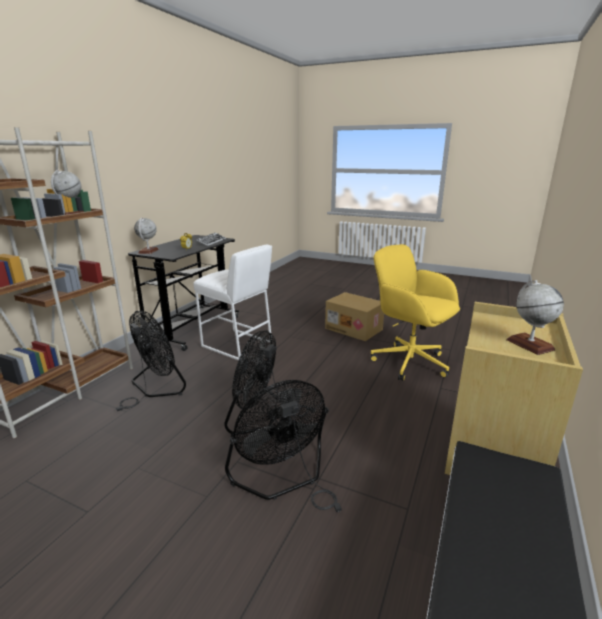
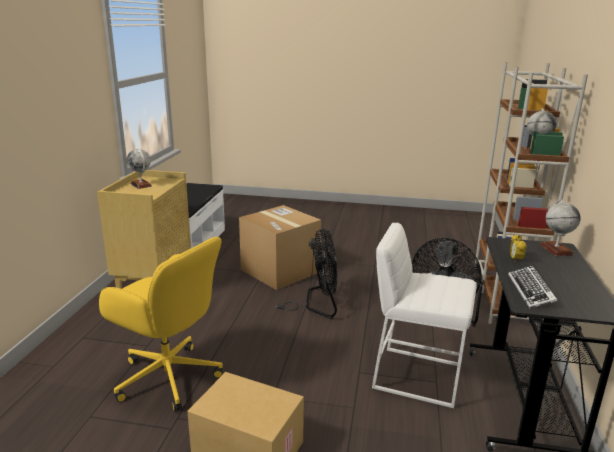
camera: 165 degrees right, 0 degrees up
(290, 479) = (280, 271): black fan -> cardboard box

